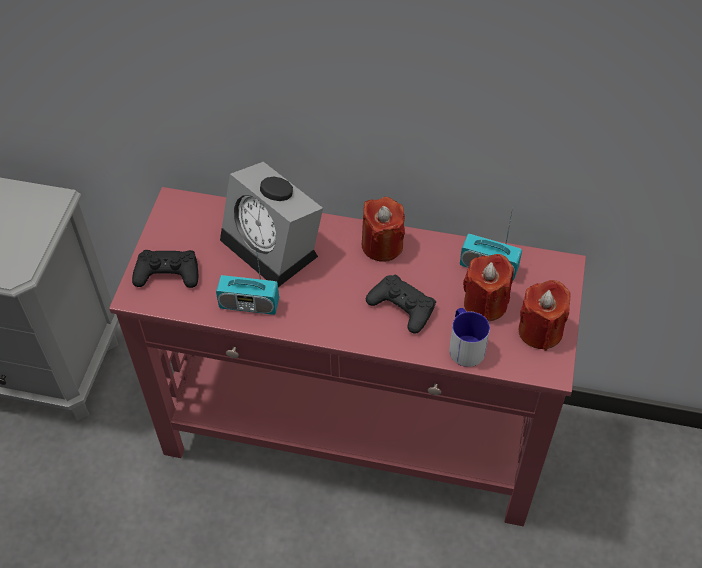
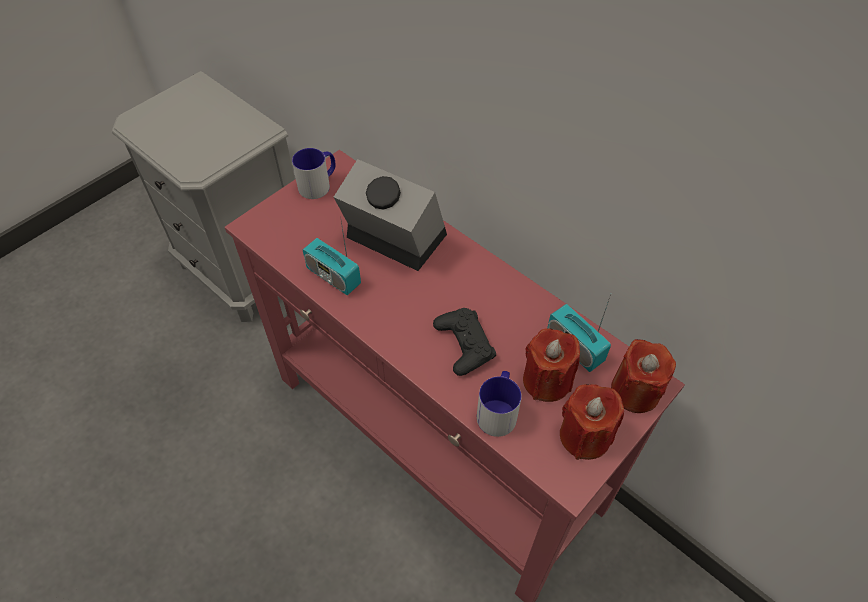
camera: 30 degrees right, 0 degrees up
(167, 273) = (289, 220): black game controller -> none
(169, 228) = (319, 184): none -> mug
(274, 247) = (391, 238): alarm clock -> alarm clock turned 135 degrees clockwise
(382, 245) = (486, 279): red candle -> red candle (635, 391)

